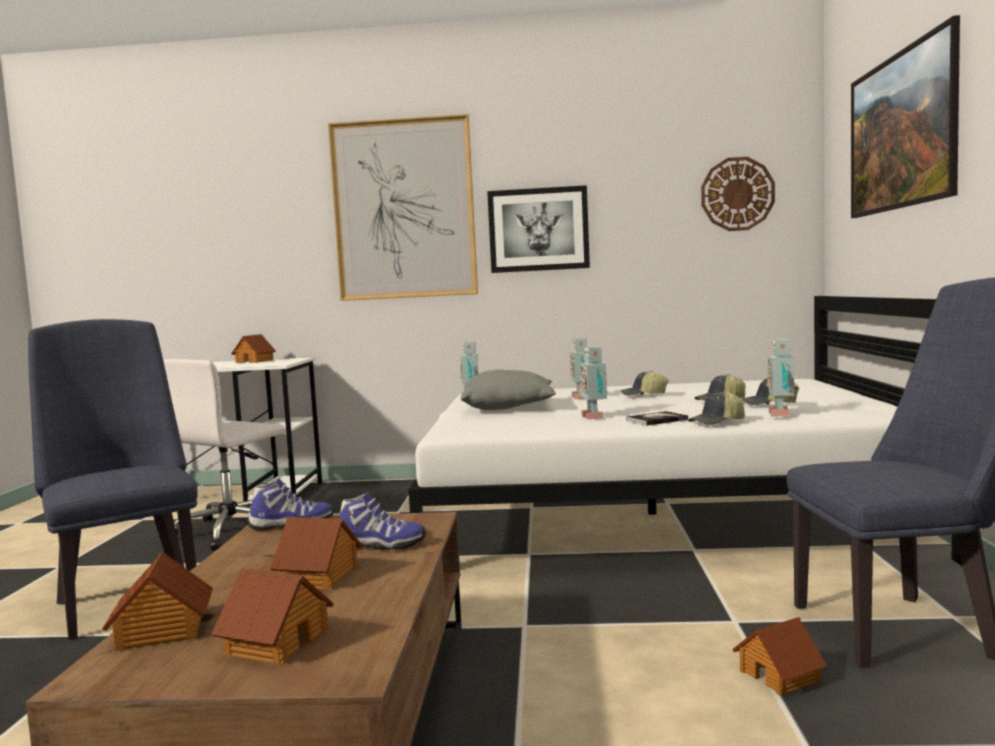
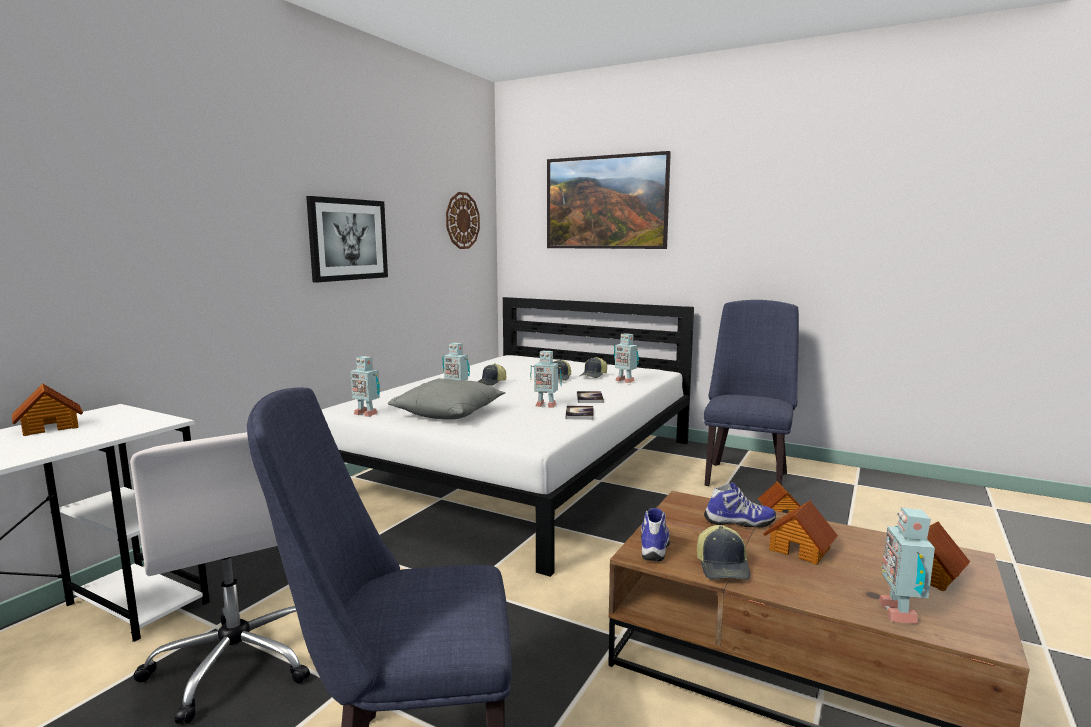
camera: 65 degrees left, 5 degrees up
(161, 631) = (901, 612): toy house -> toy robot
(380, 545) = (739, 522): shoe -> shoe turned 60 degrees clockwise
(404, 209) = (223, 205): picture -> none
(579, 427) = (579, 414): none -> book
(717, 422) = (621, 392): cap -> cap (723, 566)

